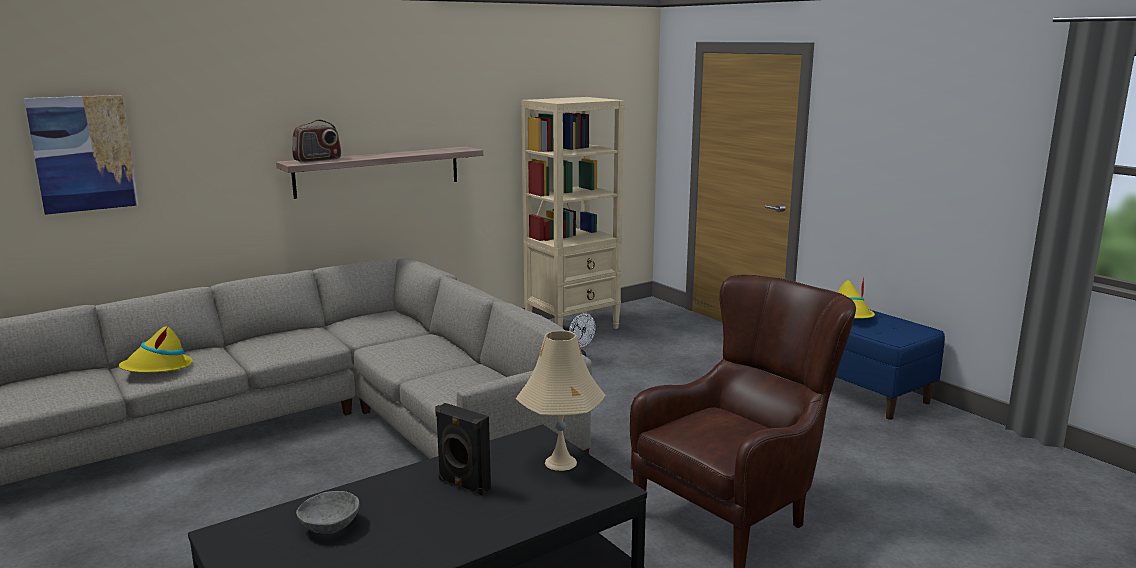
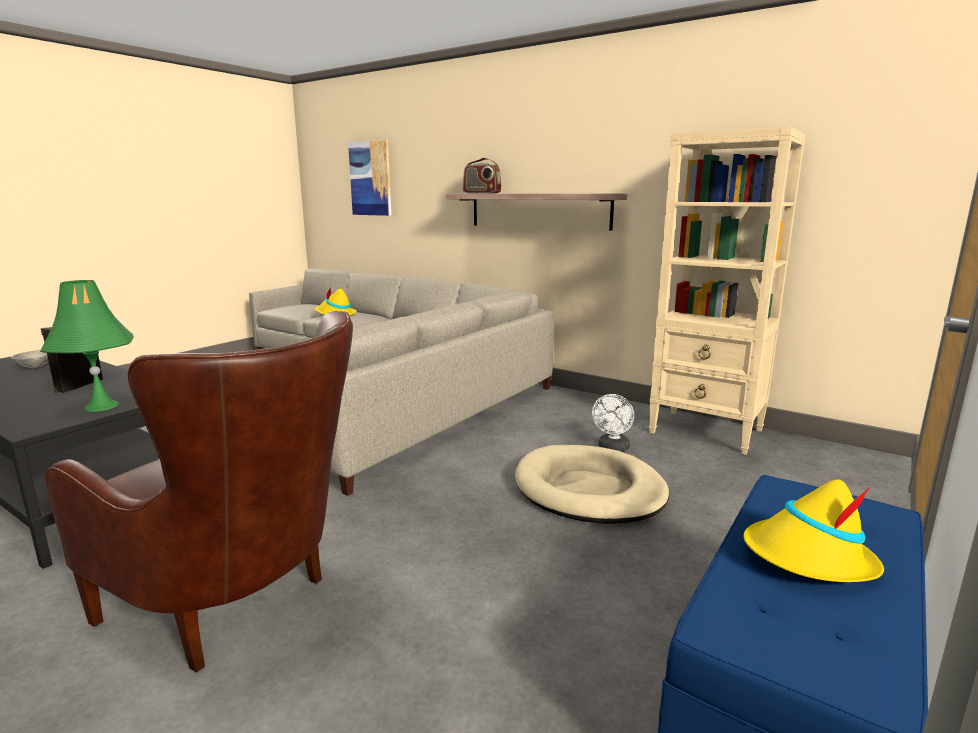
camera: 70 degrees right, 0 degrees up
(560, 462) = (101, 406): beige table lamp -> green table lamp
(637, 380) = (589, 490): none -> beige dog bed

